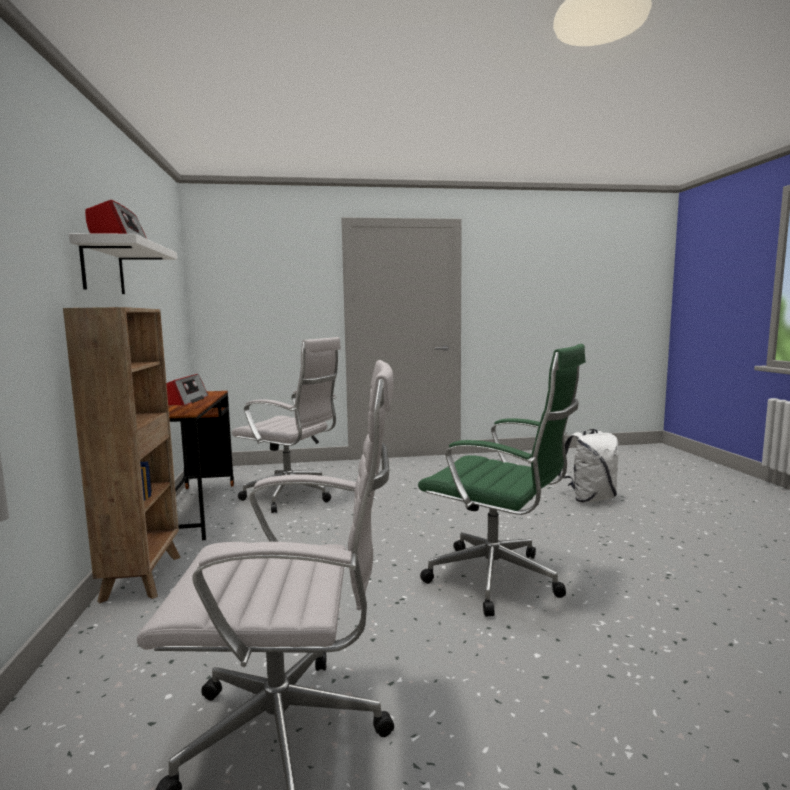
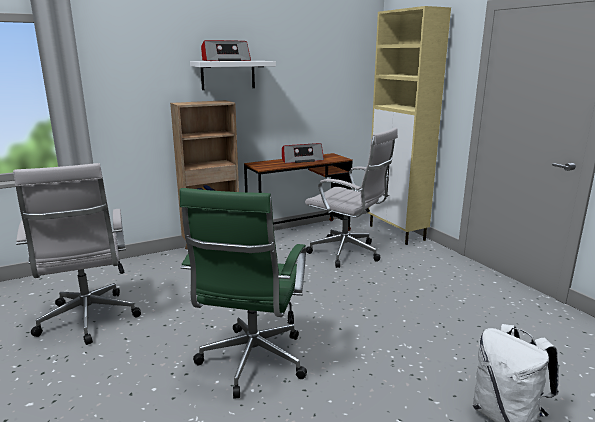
camera: 70 degrees right, 10 degrees up
(275, 469) = (397, 233): none -> beige cabinet
(293, 496) = (348, 253): white office chair -> white office chair turned 60 degrees counterclockwise

